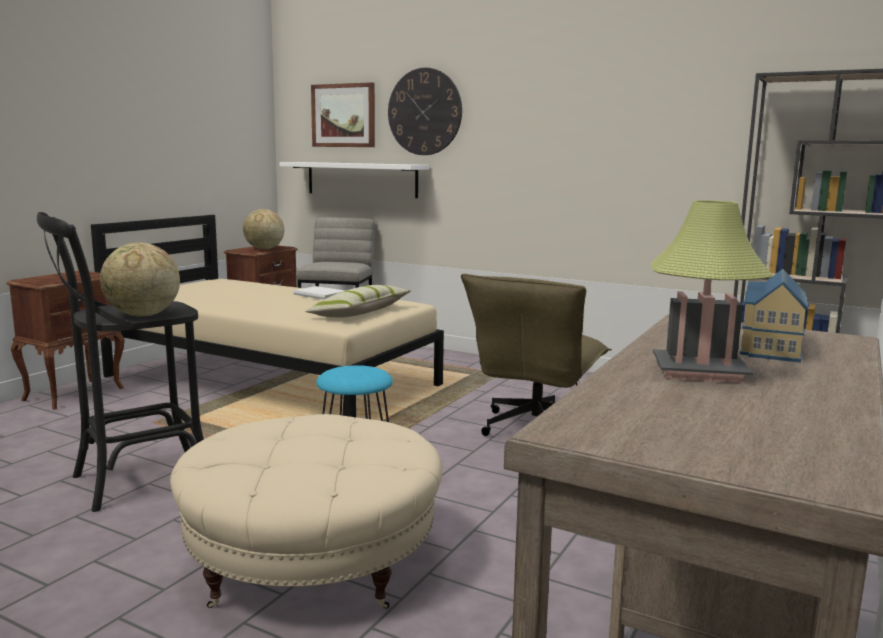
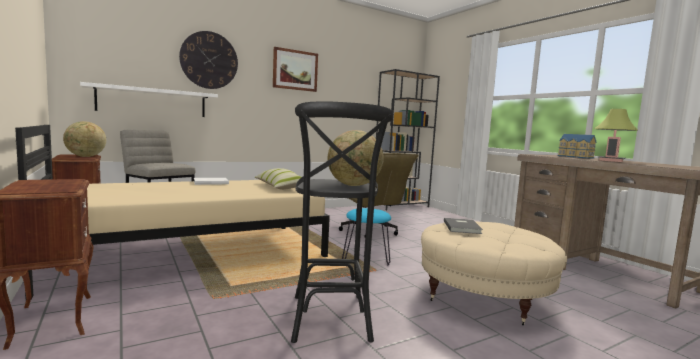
camera: 60 degrees left, 5 degrees down
(314, 427) = (463, 227): none -> grey book
(343, 115) = (134, 52): picture -> picture (295, 70)

